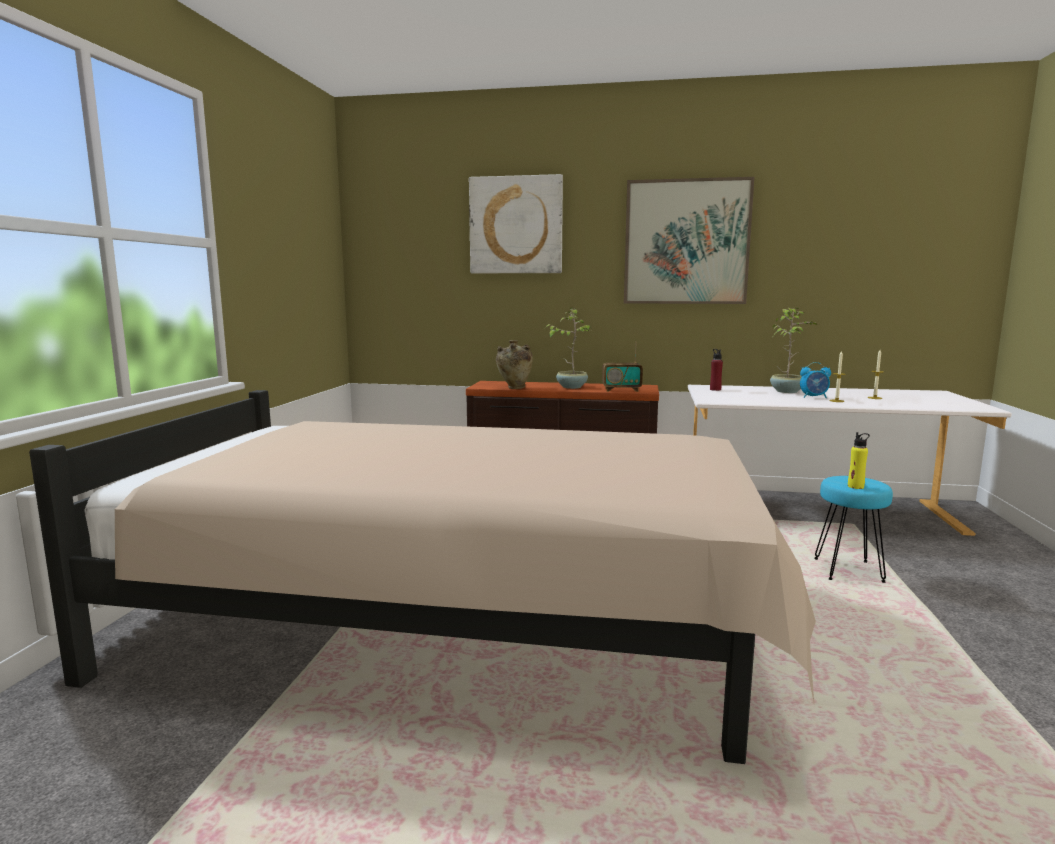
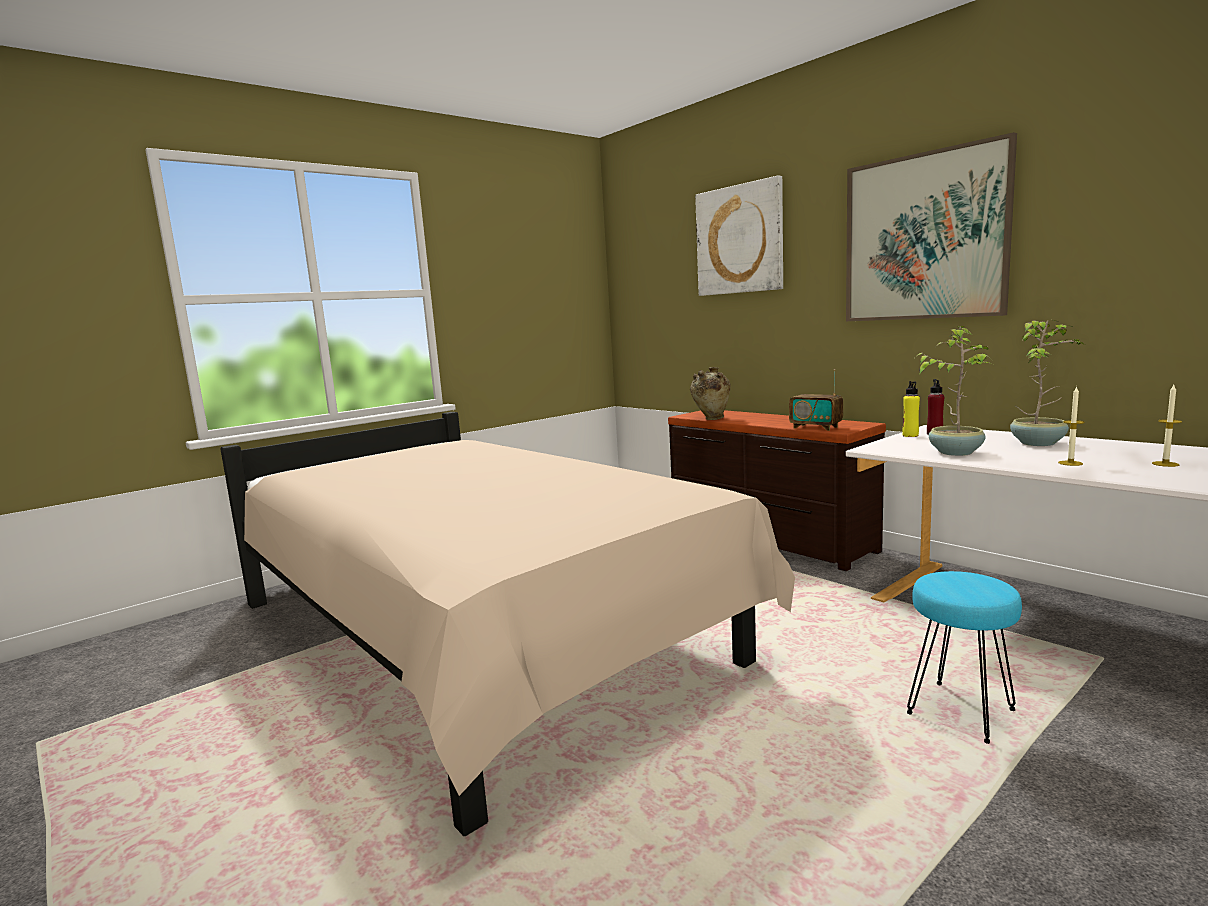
camera: 40 degrees right, 0 degrees up
(571, 387) = (772, 420): potted plant -> potted plant (955, 452)
(814, 397) = (1051, 455): alarm clock -> none
(855, 486) = (945, 590): yellow bottle -> yellow bottle (910, 435)

